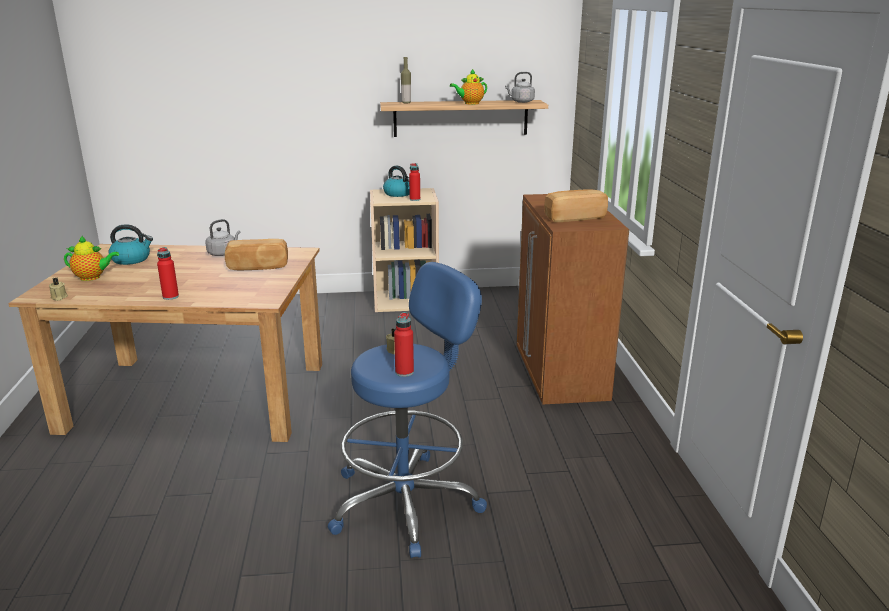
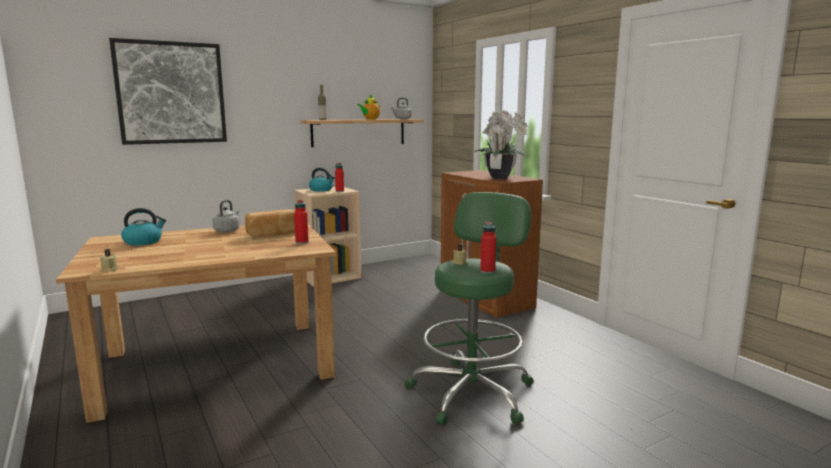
camera: 25 degrees left, 10 degrees down
(92, 277) = (123, 255): teapot -> none
(170, 297) = (226, 256): red bottle -> red bottle (302, 242)
(224, 71) = (171, 93): none -> picture
(406, 502) = (472, 392): blue stool -> green stool
(574, 217) = (499, 178): bread -> potted plant

